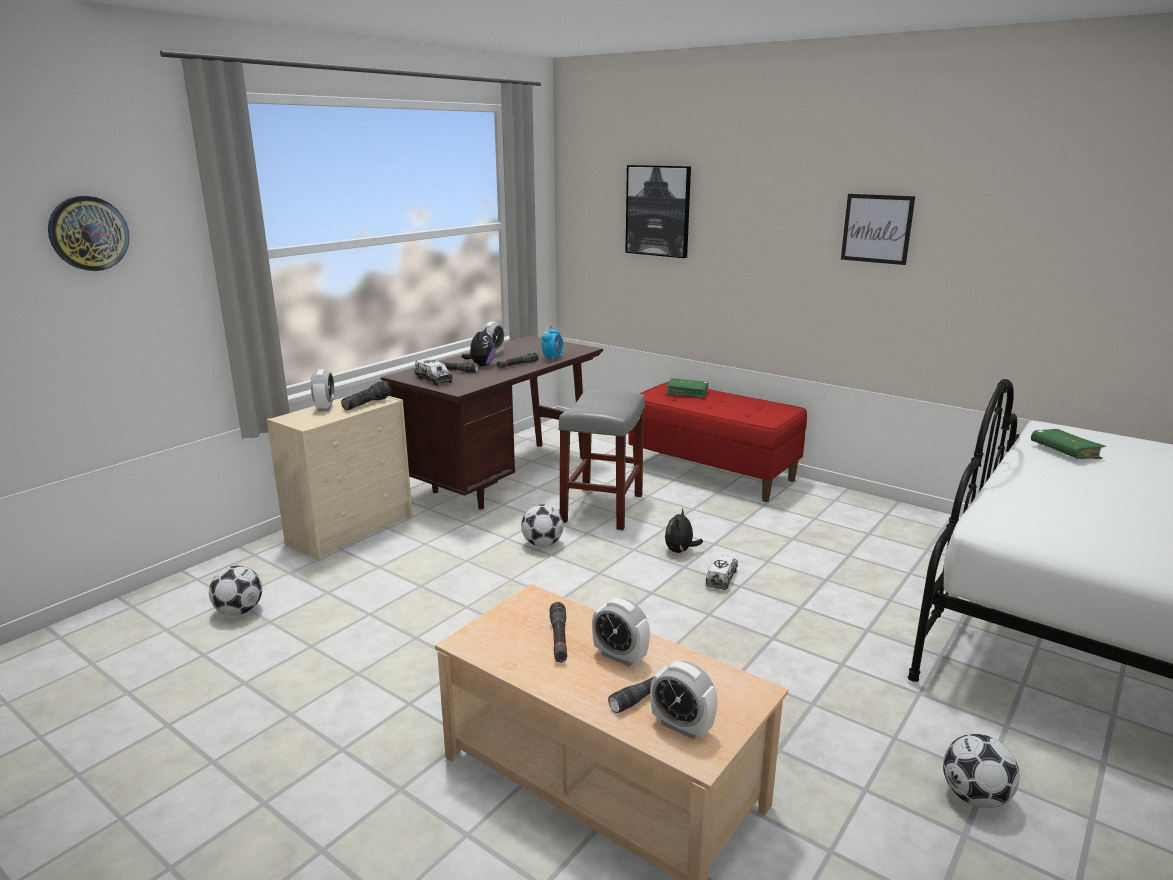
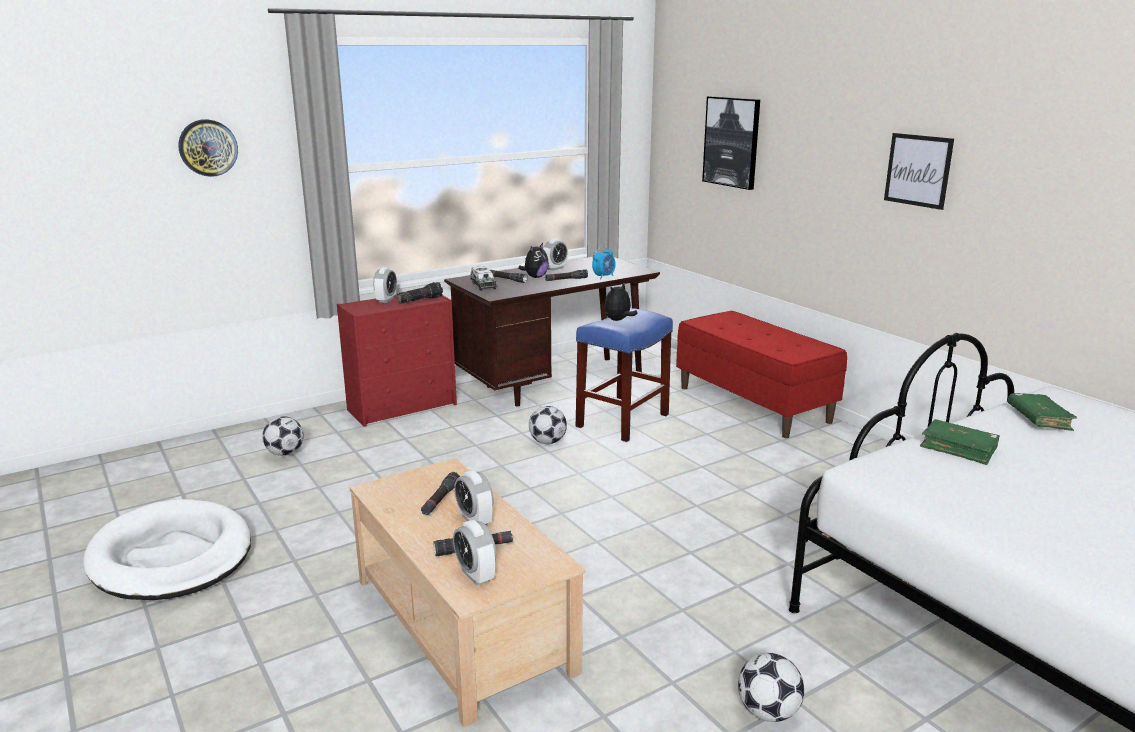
camera: 20 degrees right, 0 degrees up
(166, 784) = (171, 556): none -> white dog bed
(352, 530) = (403, 407): beige dresser -> red dresser
(602, 509) = (622, 421): grey stool -> blue stool
(680, 551) = (665, 467): plush toy -> plush toy (618, 320)
(687, 393) = (738, 323): green book -> green book (958, 449)
(721, 578) = (684, 496): toy truck -> none

